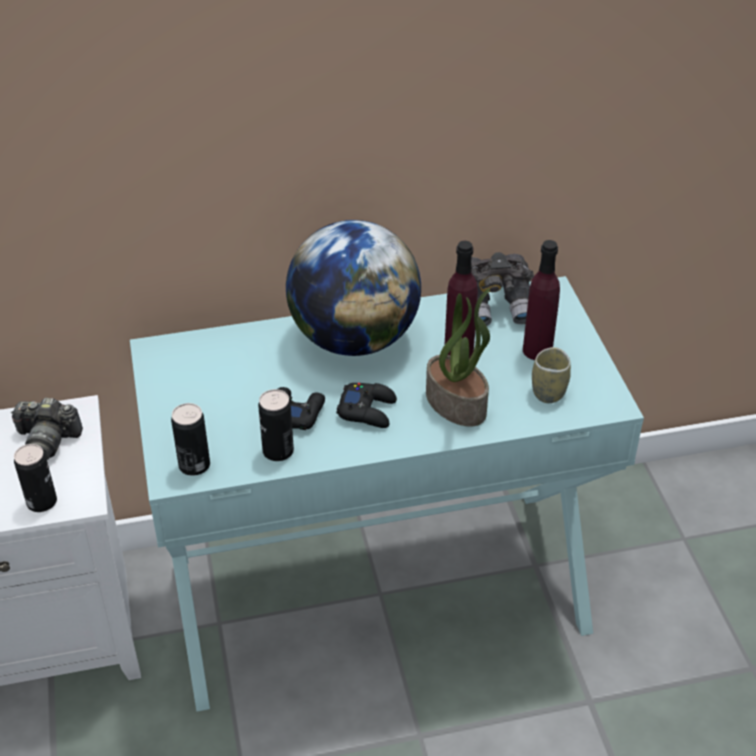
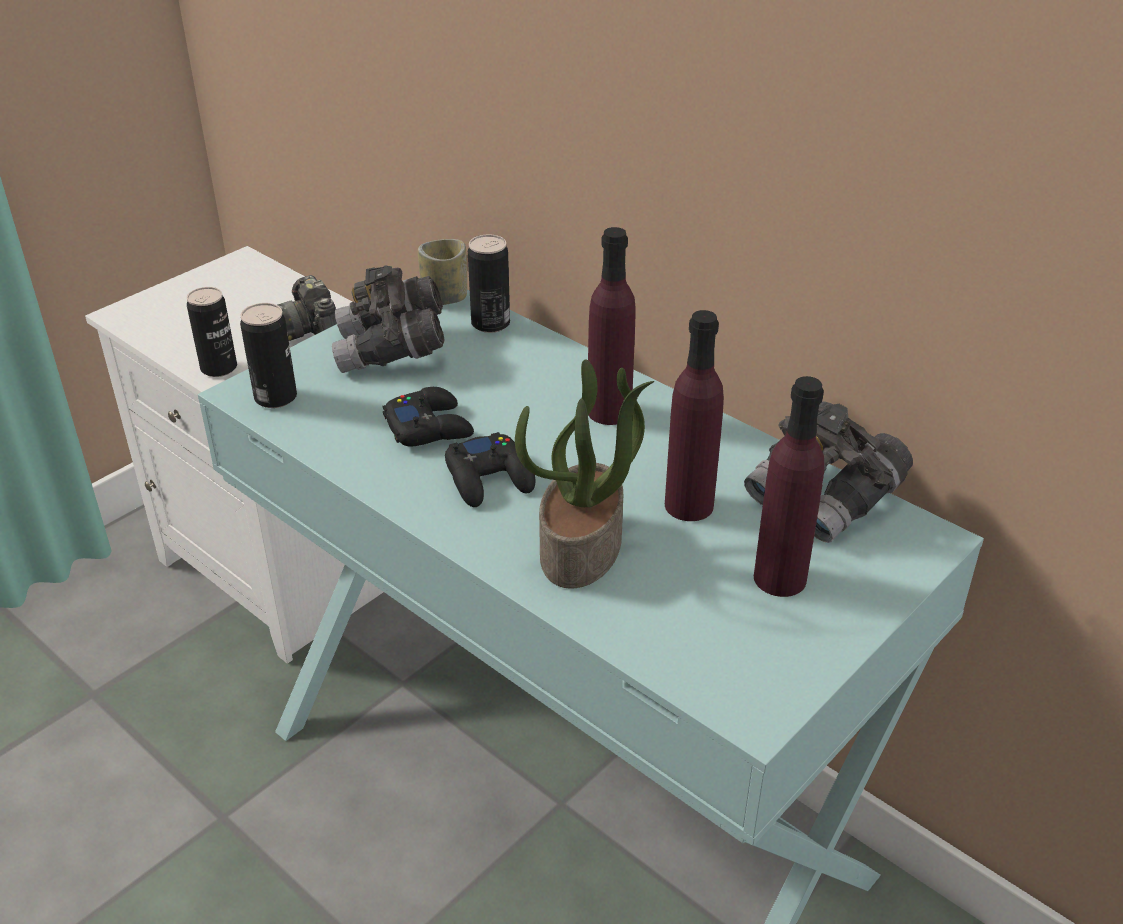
camera: 55 degrees right, 5 degrees down
(199, 395) = (392, 351): none -> grey binoculars
(278, 451) = (350, 443): can -> can (490, 323)
(354, 339) = (609, 411): globe -> purple bottle
(548, 392) = (702, 628): cup -> cup (445, 298)

